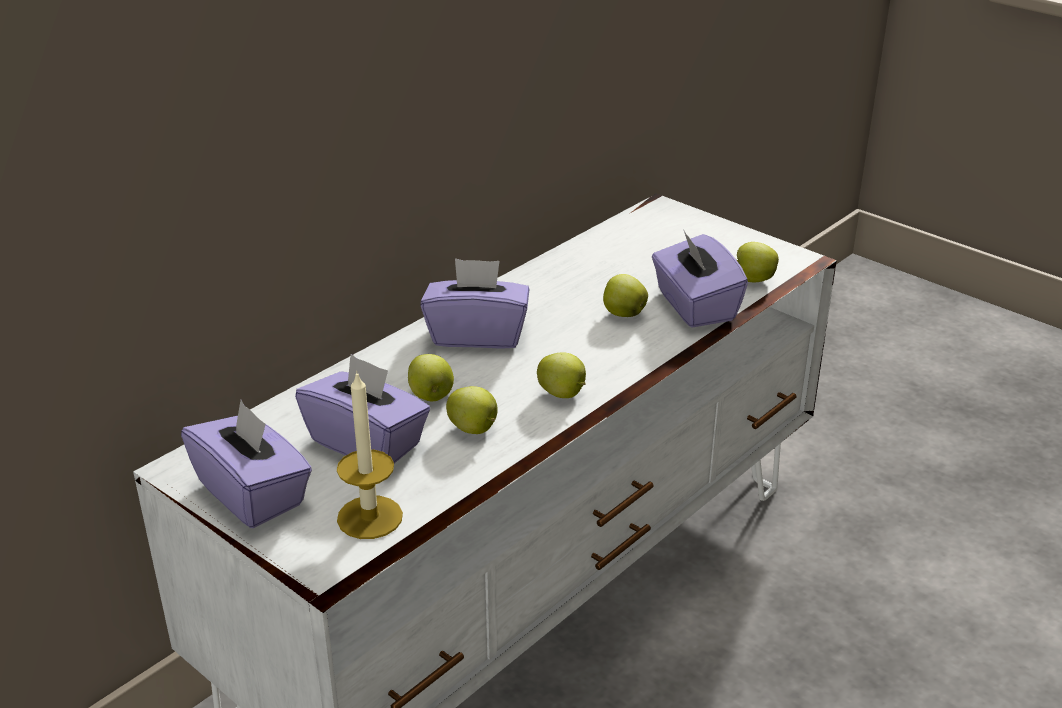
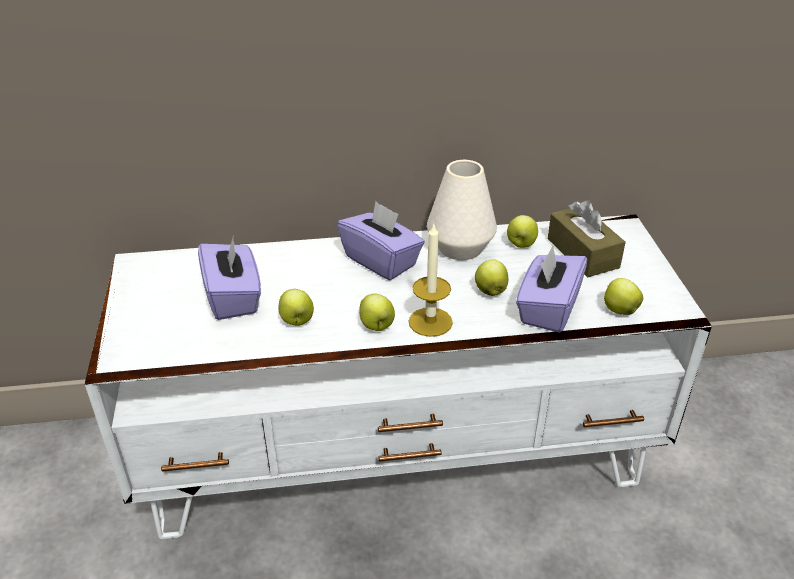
camera: 40 degrees right, 5 degrees up
(253, 493) = (144, 296): purple tissue box -> none
(370, 517) = (175, 343): candle -> candle (430, 322)
(431, 396) = (303, 287): apple -> apple (521, 244)
(539, 288) = (460, 248): none -> white vase
(658, 245) = (582, 253): none -> brown tissue box

